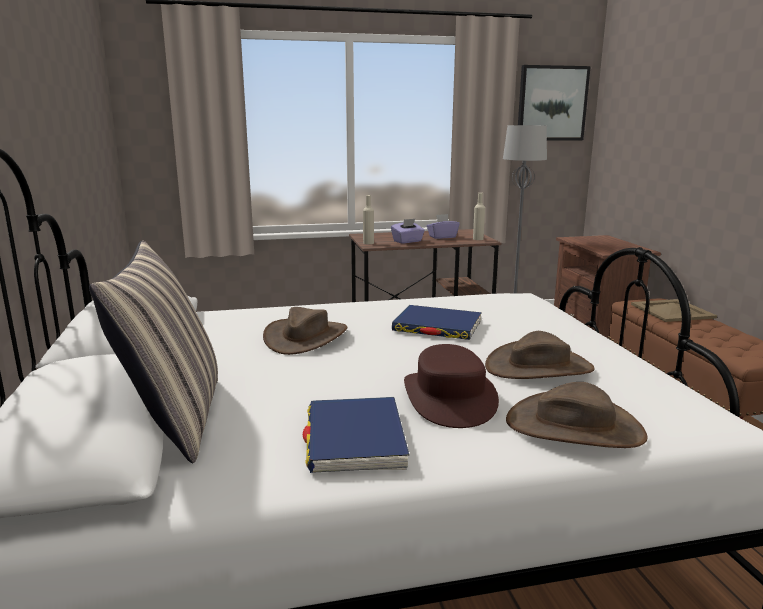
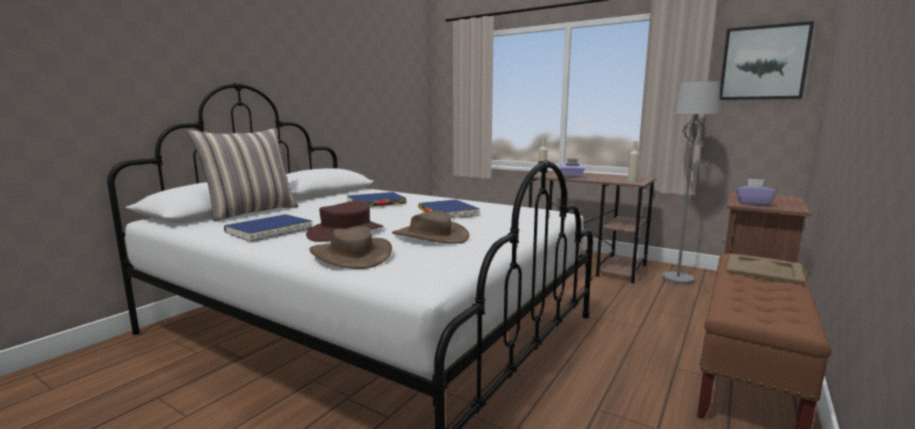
camera: 45 degrees right, 5 degrees down
(305, 337) = (376, 203): brown hat -> blue book
(442, 237) = (608, 177): purple tissue box -> purple tissue box (752, 203)

